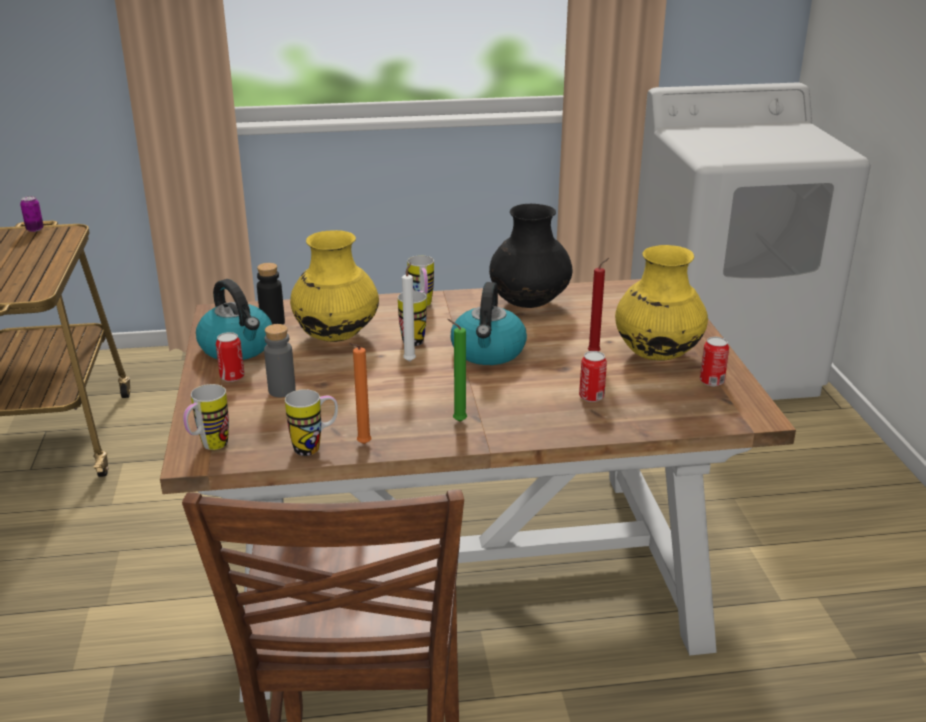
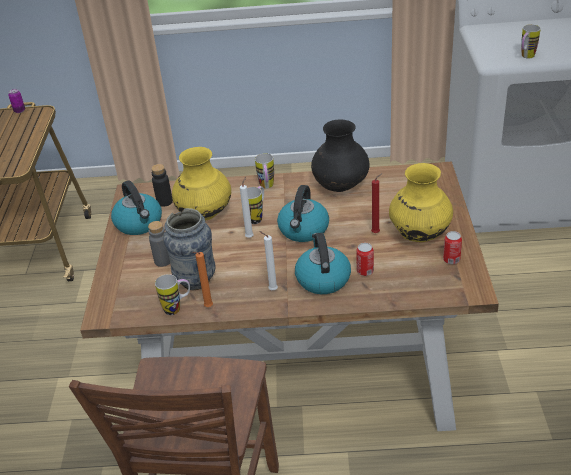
camera: 10 degrees right, 10 degrees up
(209, 447) = (112, 306): mug -> mug (526, 57)
(232, 377) = (133, 248): can -> none
(337, 413) = (195, 280): none -> vase
(457, 421) = (271, 290): green candle -> white candle
(531, 406) = (322, 278): none -> kettle

